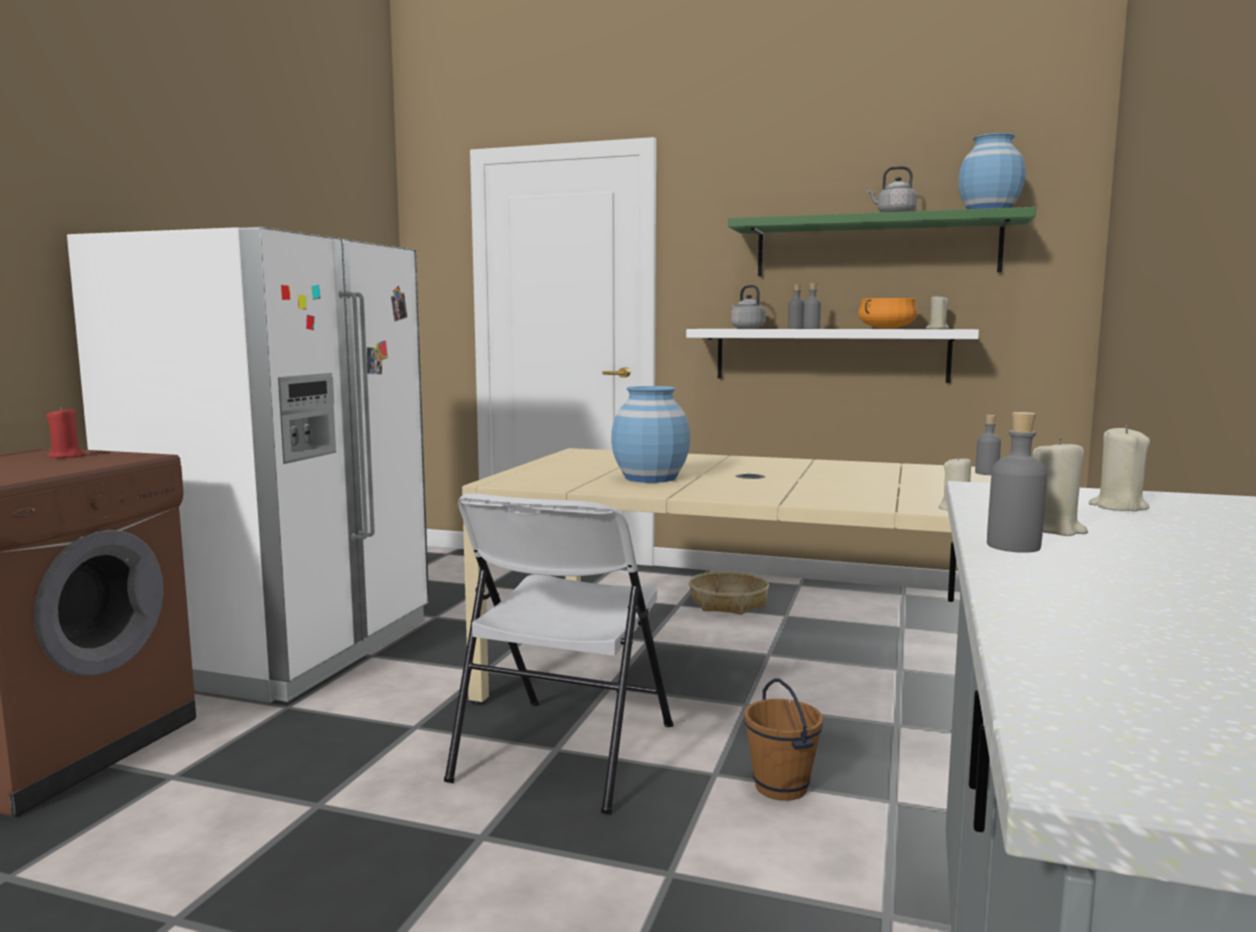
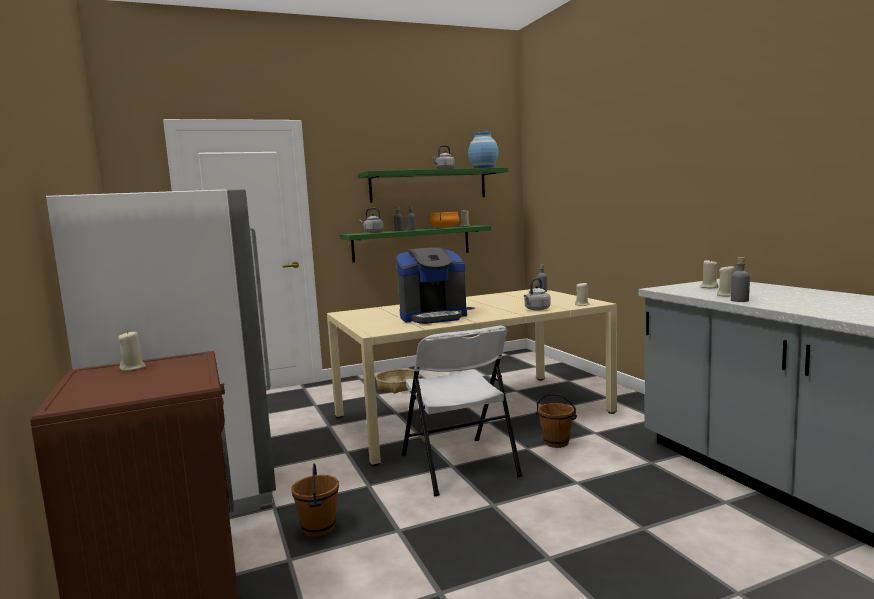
camera: 40 degrees left, 0 degrees up
(66, 456) = (133, 368): red candle -> beige candle
(265, 755) = (318, 528): none -> brown bucket
(650, 478) = (433, 317): blue vase -> coffee machine
(830, 354) = (411, 243): white shelf -> green shelf
(840, 499) = (536, 309): none -> grey kettle

